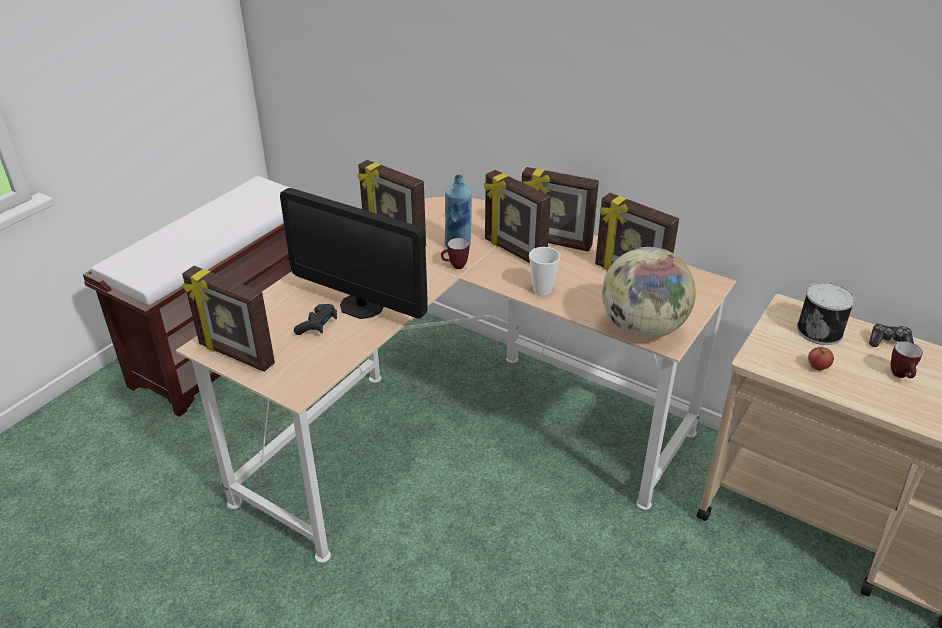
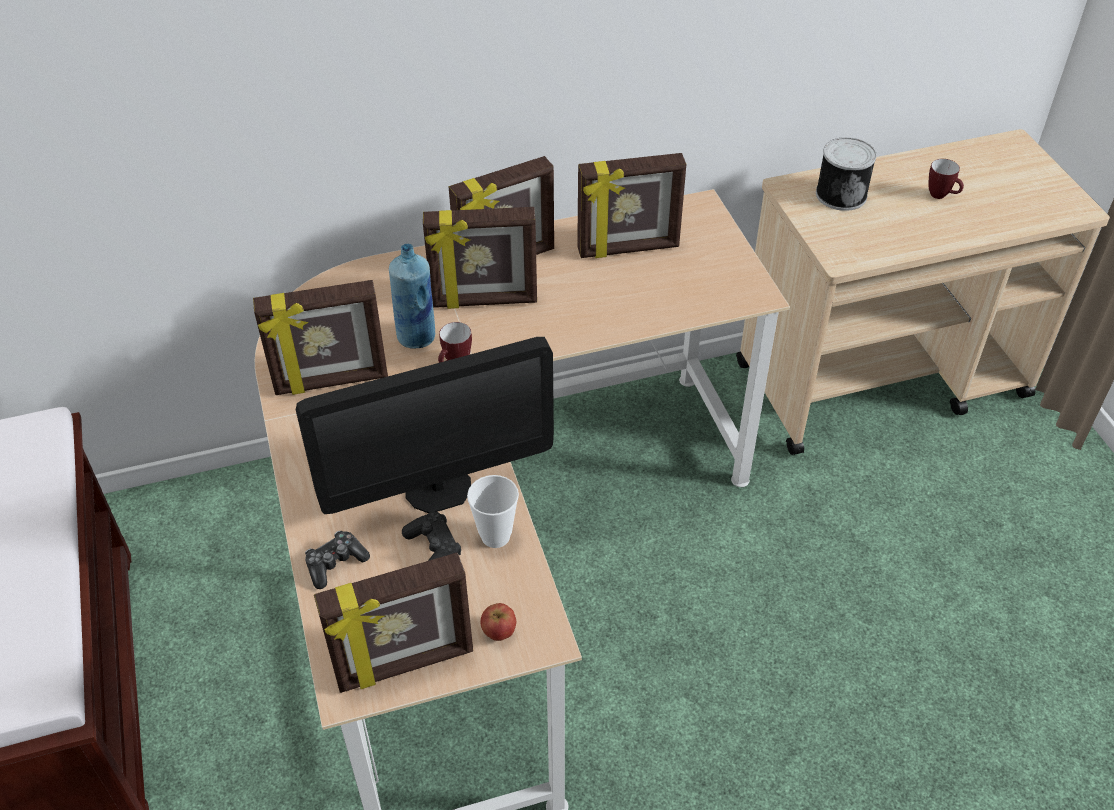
camera: 50 degrees left, 10 degrees up
(542, 290) = (579, 324): cup -> cup (495, 536)
(642, 328) = (720, 297): globe -> none
(818, 367) = (886, 231): apple -> apple (499, 631)
(889, 342) = (894, 169): game controller -> game controller (335, 563)

